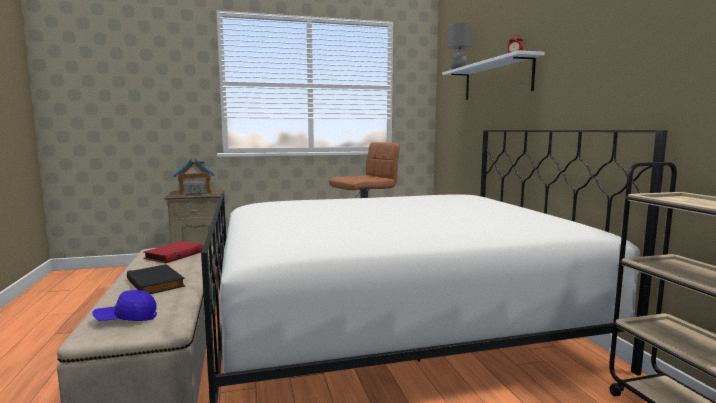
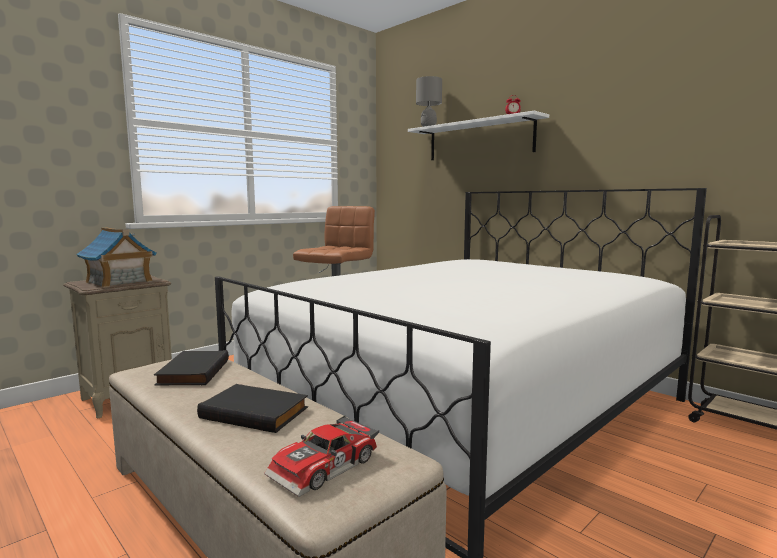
camera: 30 degrees left, 0 degrees up
(126, 319) = (326, 468): blue cap -> toy car
(174, 255) = (192, 372): red book -> black book

